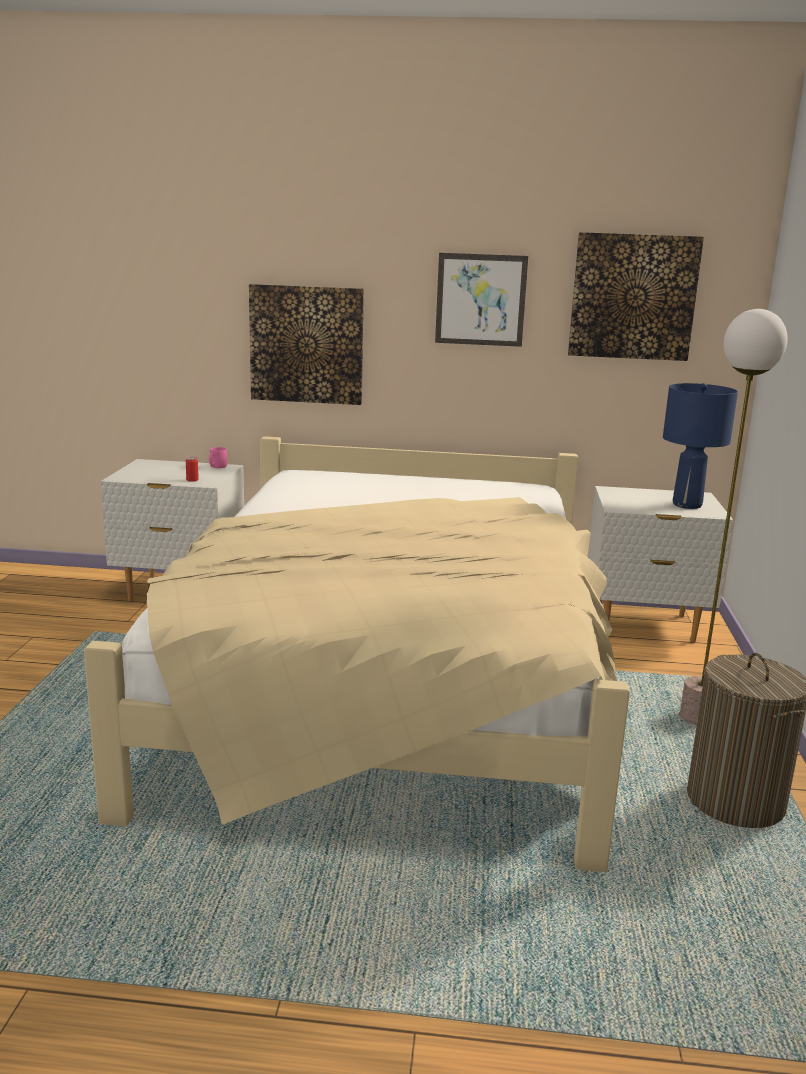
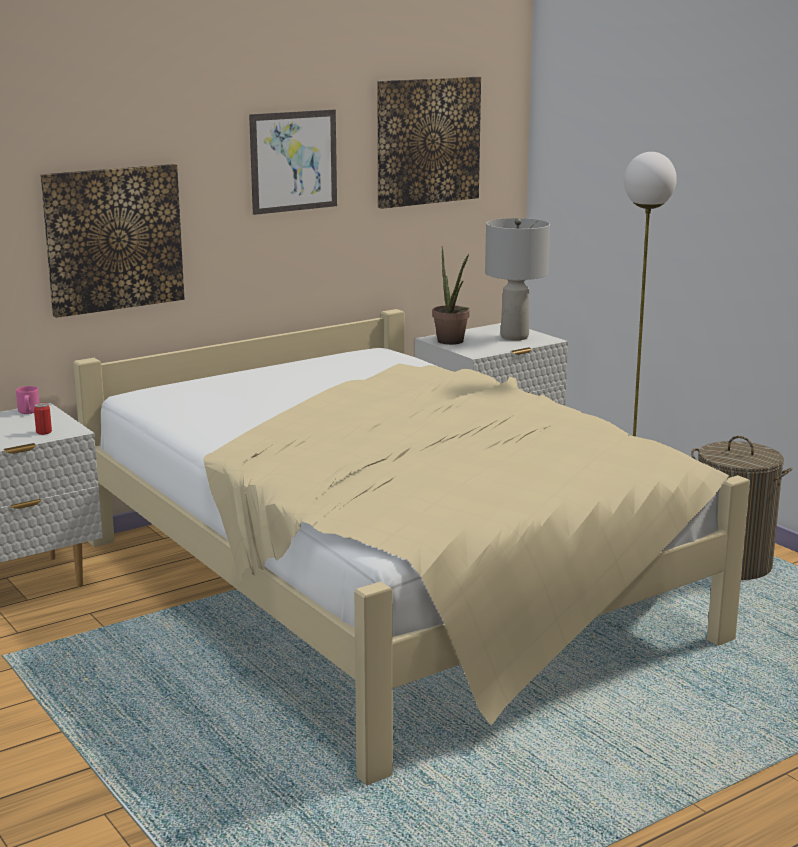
camera: 40 degrees left, 0 degrees up
(618, 496) = (452, 342): none -> potted plant
(687, 504) = (514, 337): blue table lamp -> grey table lamp

